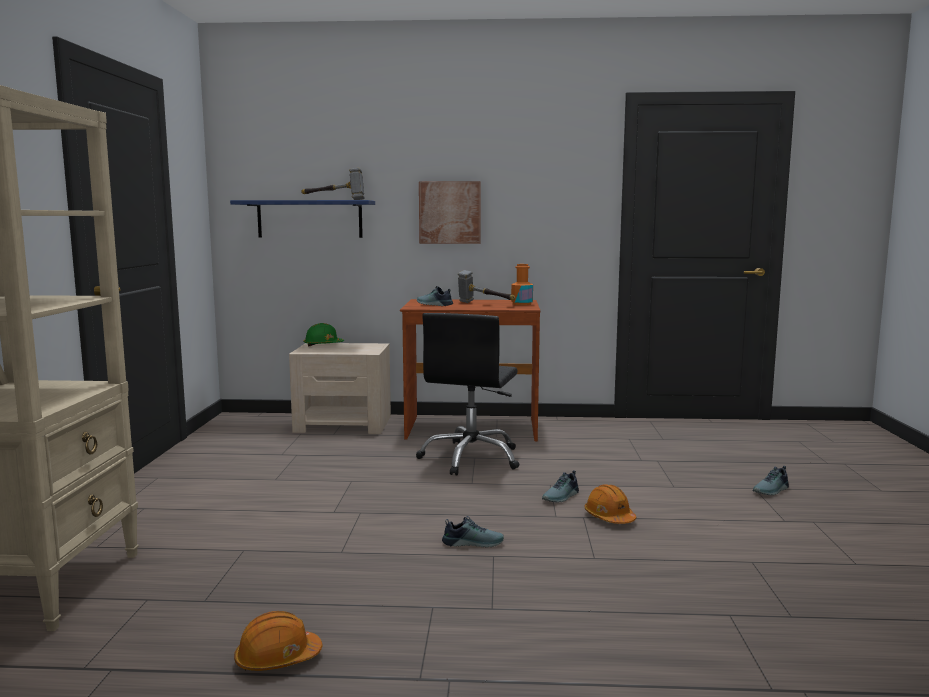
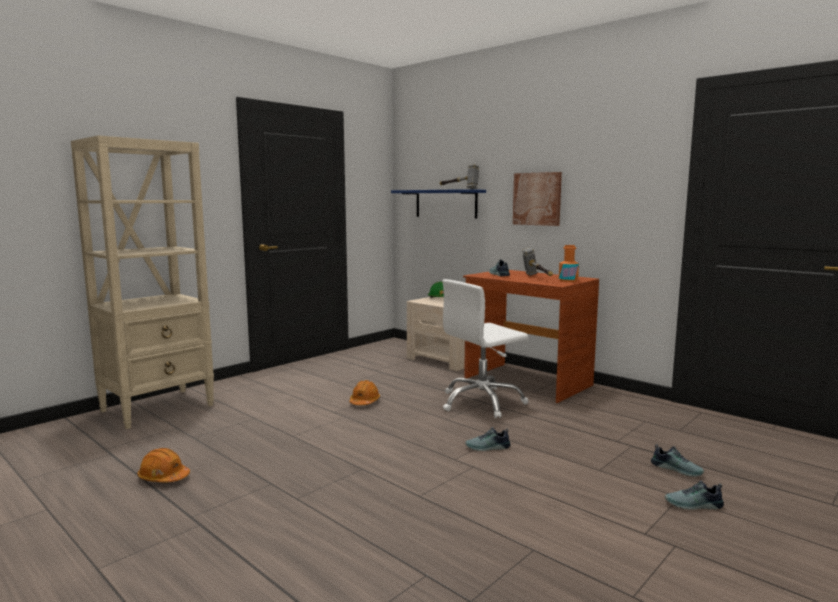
camera: 40 degrees right, 0 degrees up
(471, 458) = (482, 402): black office chair -> white office chair
(473, 542) = (367, 456): shoe -> shoe (677, 469)
(609, 517) = (491, 473): orange hard hat -> orange hard hat (364, 402)

